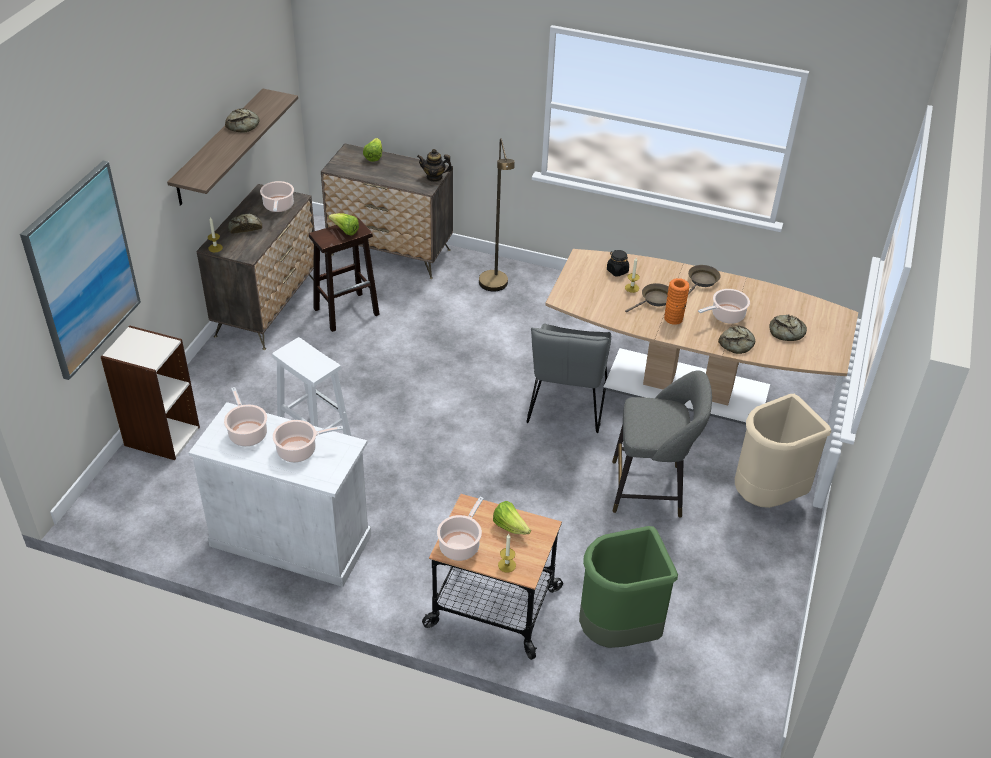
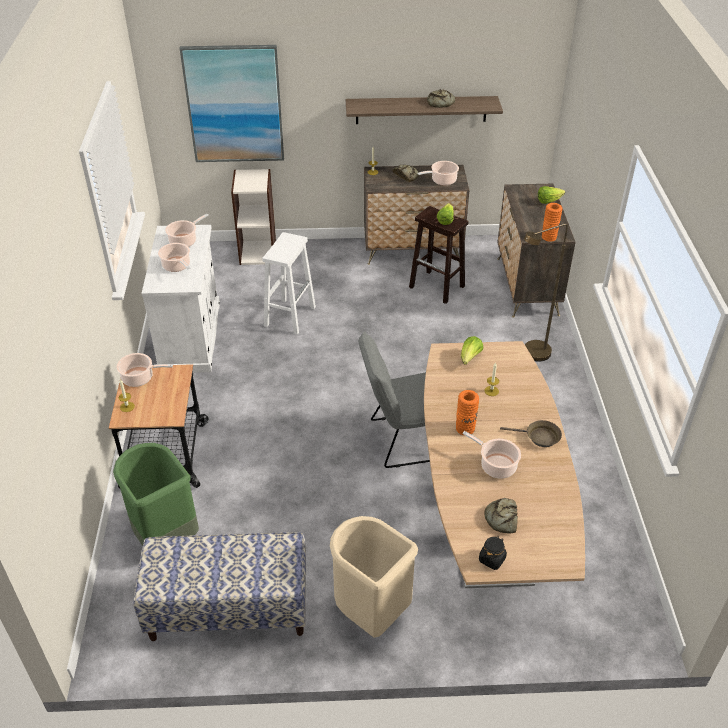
camera: 70 degrees right, 0 degrees up
(434, 177) = (549, 237): teapot -> orange vase
(510, 527) = (167, 398): lettuce -> lettuce (470, 358)
(617, 271) = (510, 376): black jar -> black jar (492, 559)
(652, 489) = (336, 521): grey stool -> none
(654, 300) = (484, 410): brown frying pan -> none
(733, 598) = (228, 609): none -> bench
(737, 343) = (457, 482): bread -> none

